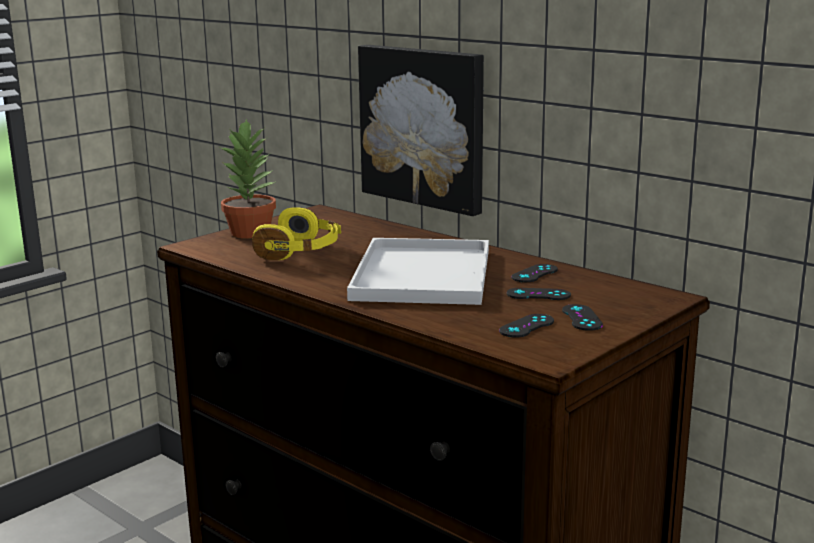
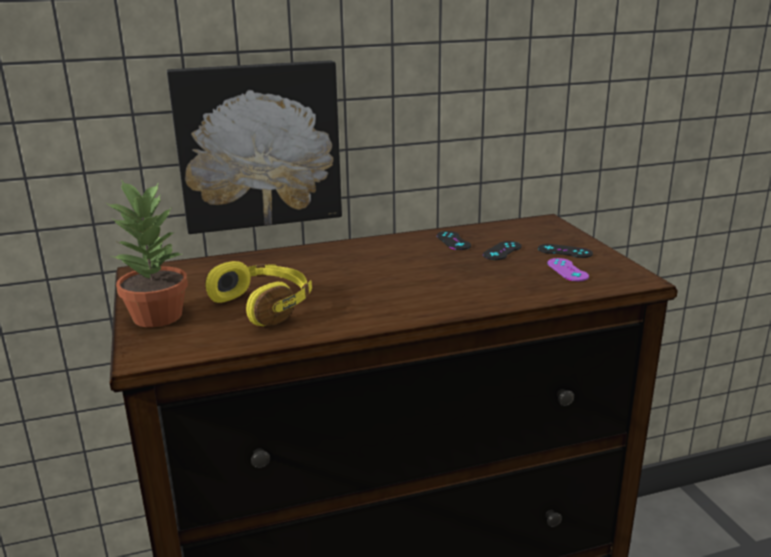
camera: 60 degrees left, 5 degrees up
(424, 275) = (410, 274): white tray -> none
(527, 326) = (567, 270): black game controller -> purple game controller

